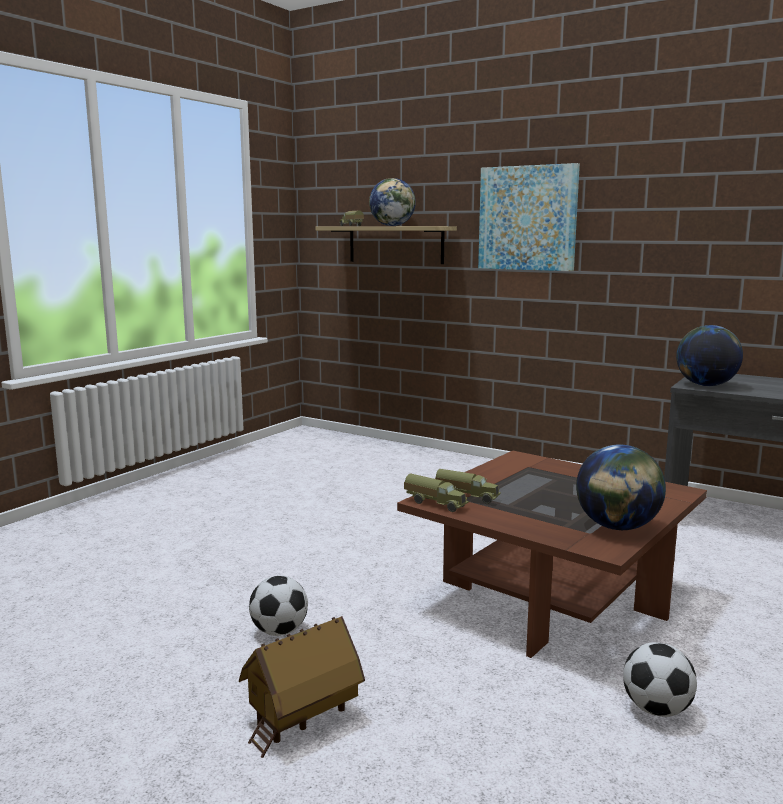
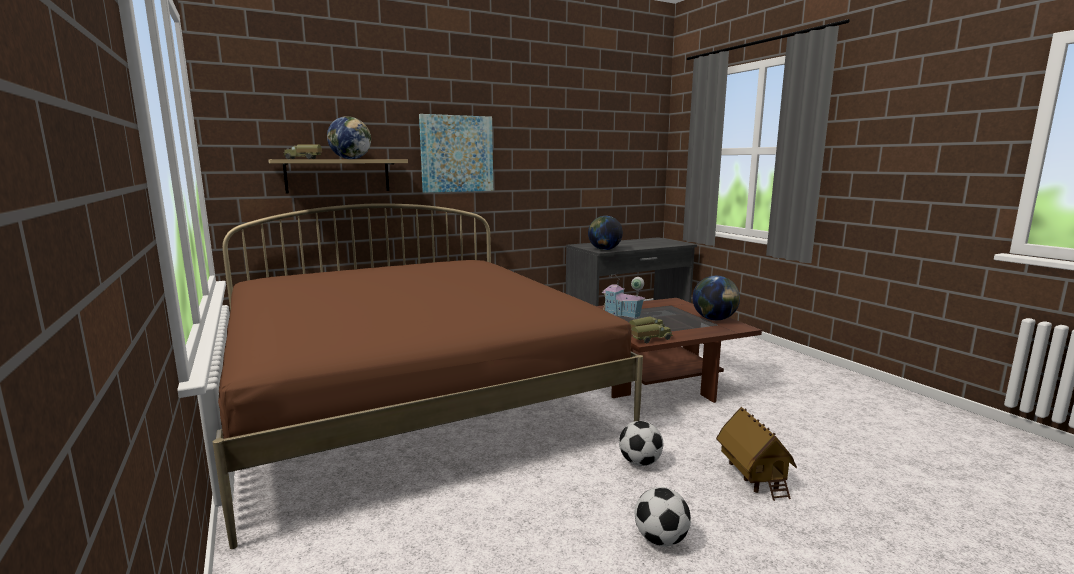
camera: 60 degrees left, 0 degrees up
(320, 491) = (411, 397): none -> brown bed
(531, 474) = (621, 314): none -> toy house
(656, 709) = (772, 392): football -> football (660, 539)

